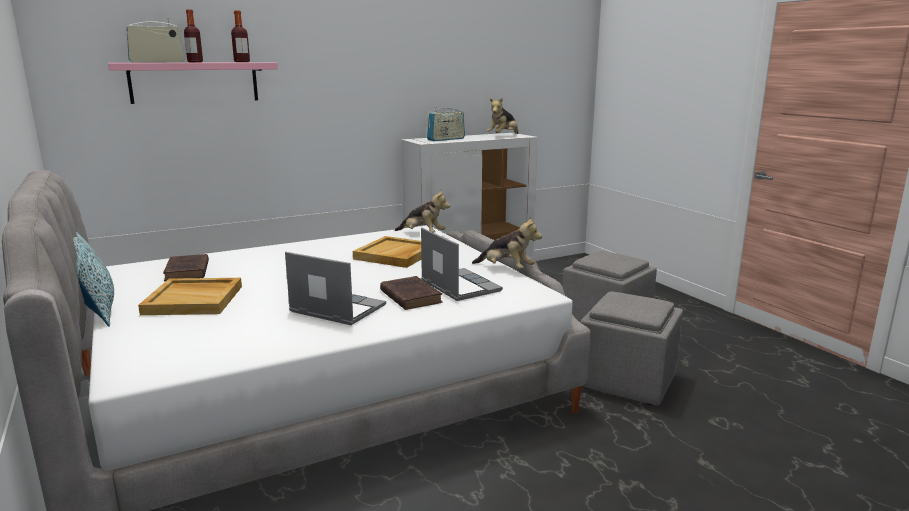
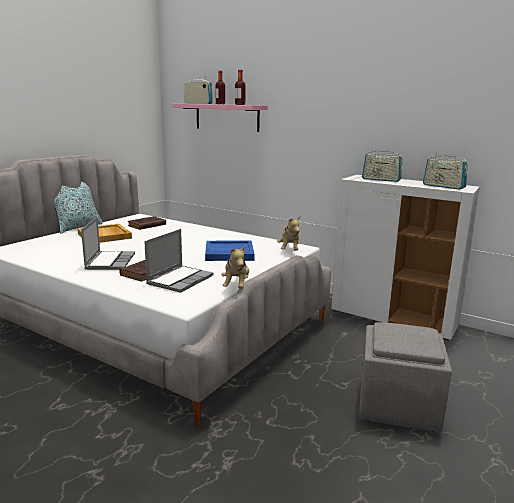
camera: 60 degrees right, 0 degrees up
(395, 255) = (229, 253): beige tray -> blue tray
(503, 136) = (443, 186): plush toy -> radio
(626, 380) = (281, 441): grey ottoman -> none

